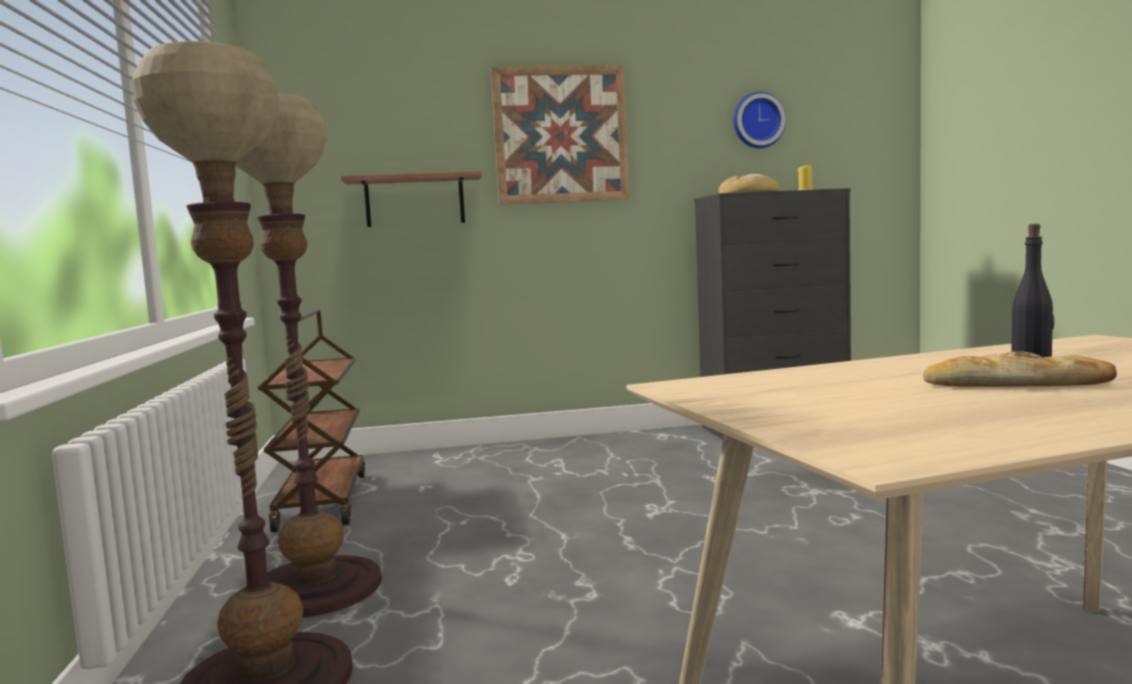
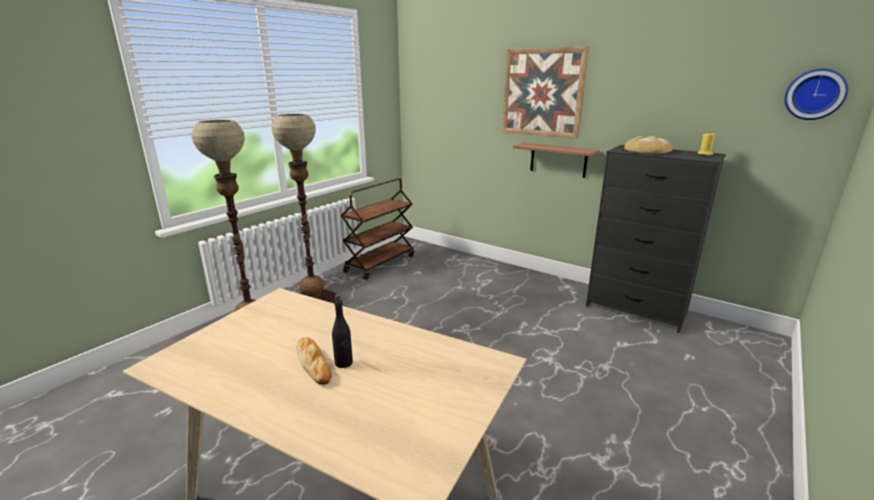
camera: 45 degrees right, 15 degrees up
(415, 201) = (463, 125): shelf -> shelf (558, 160)
(757, 121) = (688, 90): wall clock -> wall clock (815, 94)

